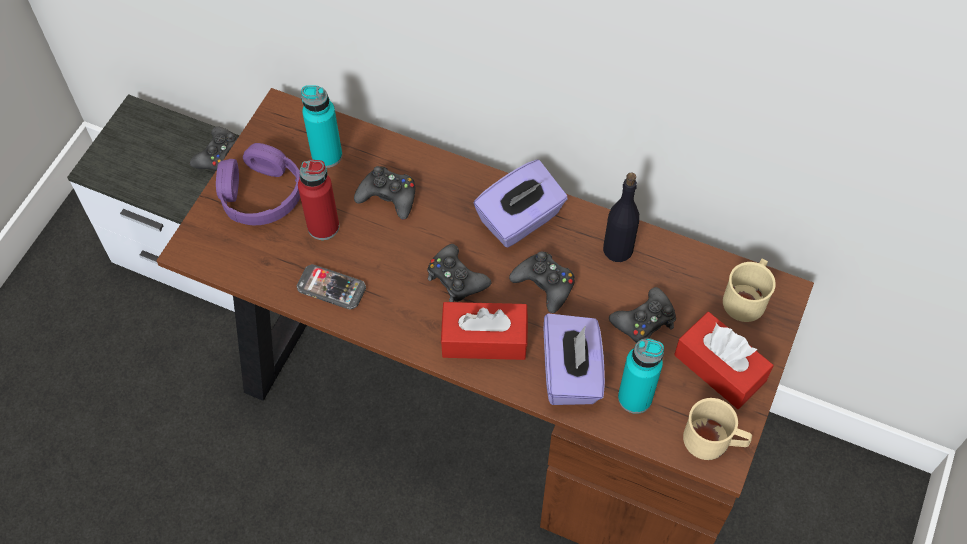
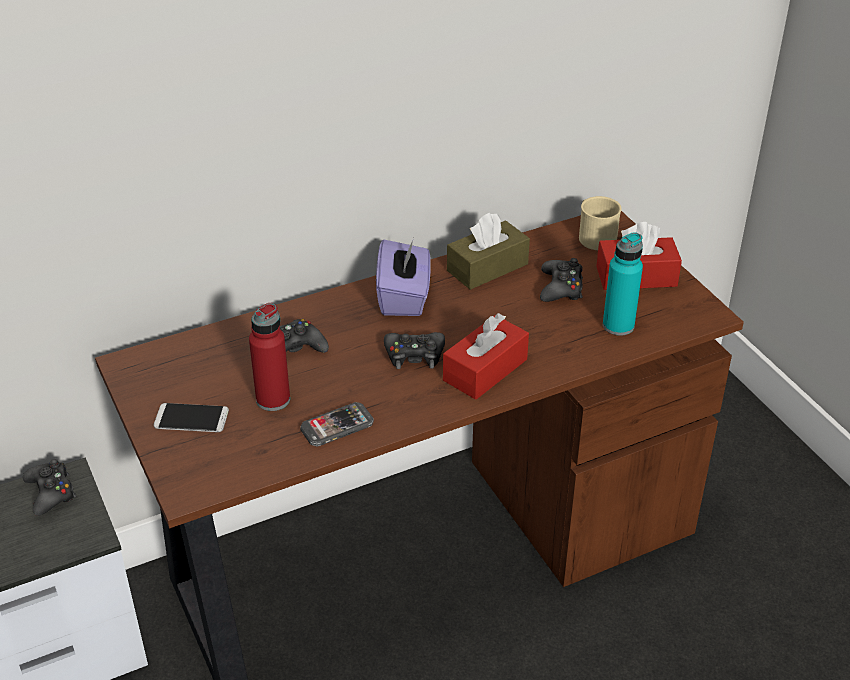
camera: 50 degrees left, 20 degrees down
(260, 194) = (191, 418): purple headphones -> phone
(327, 155) = (208, 361): turquoise bottle -> none
(544, 284) = (474, 316): black game controller -> none
(571, 373) = (564, 343): purple tissue box -> none
(618, 249) = (487, 267): black bottle -> brown tissue box
(714, 441) = (691, 310): beige mug -> none

